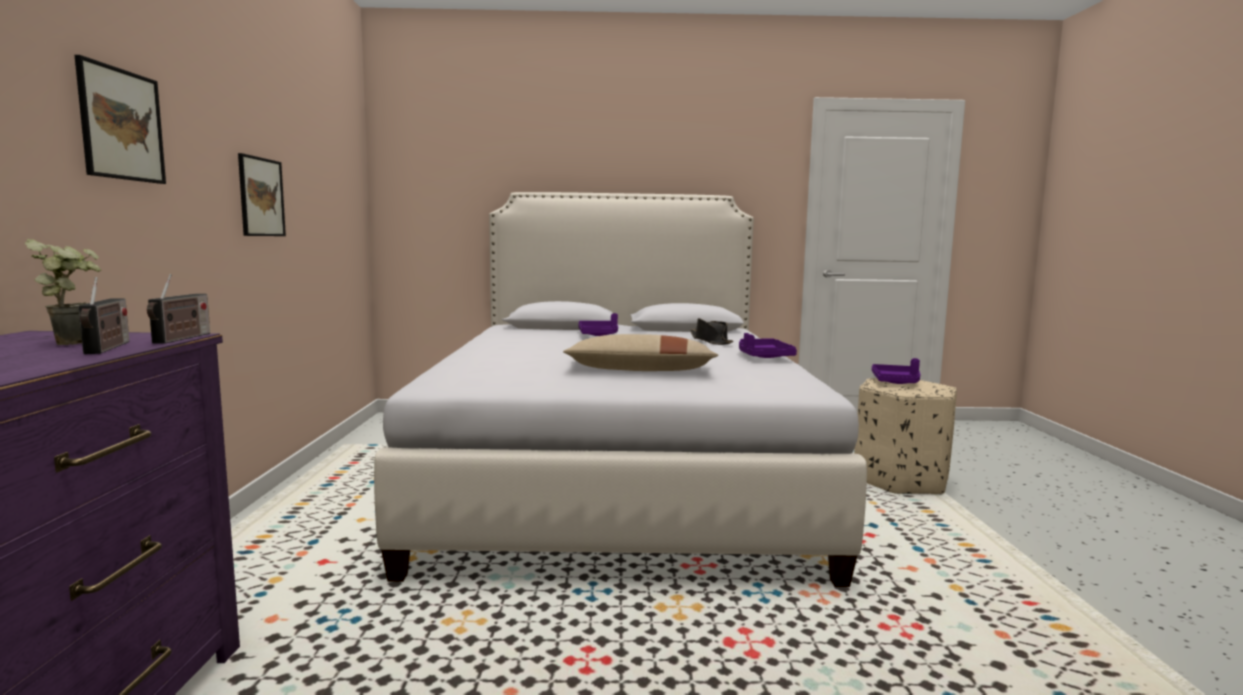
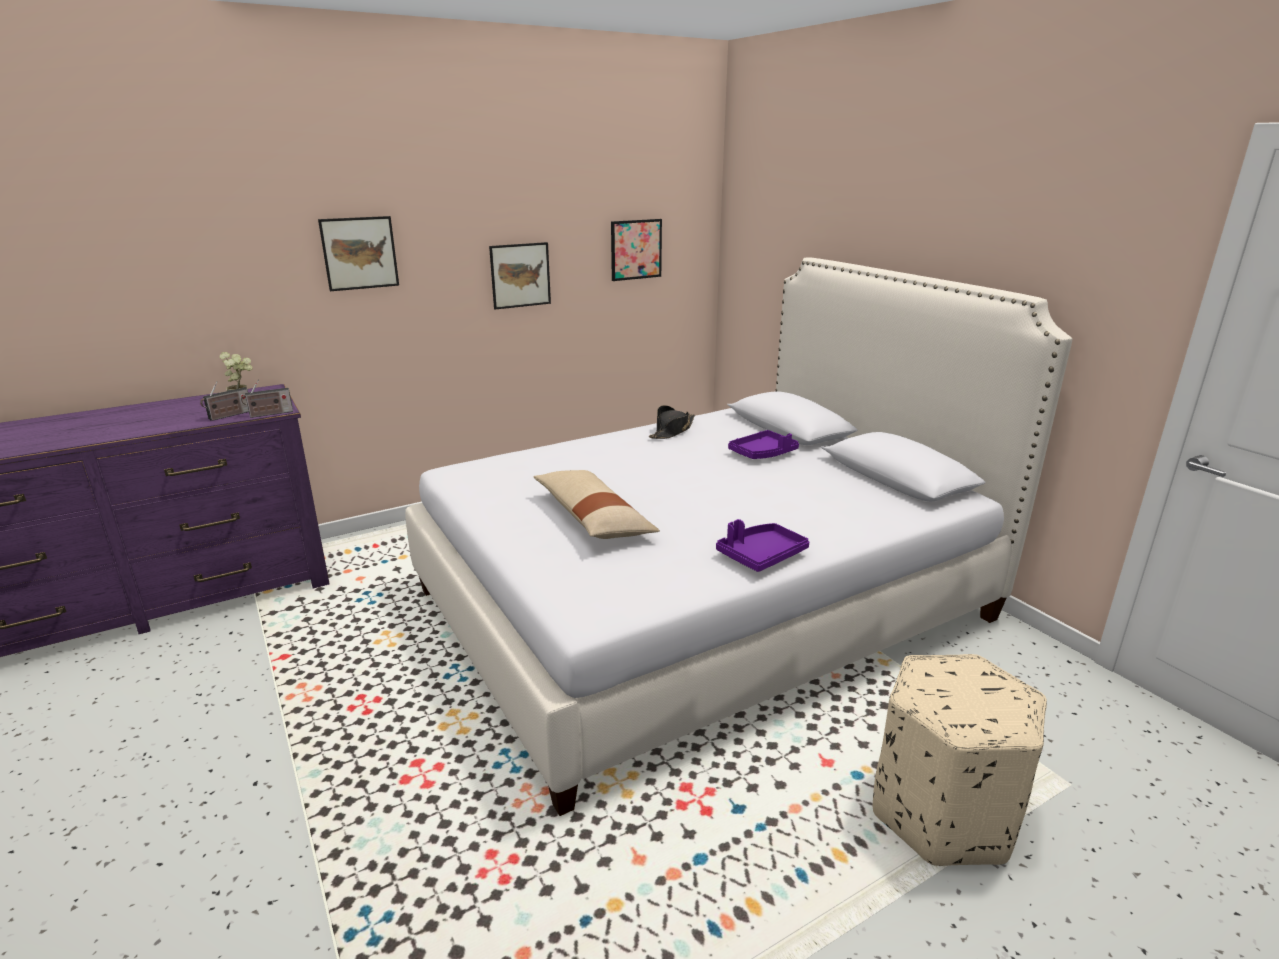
camera: 60 degrees right, 15 degrees up
(330, 188) = (636, 249): none -> picture
(711, 341) = (824, 508): black hat -> black hat (672, 431)
(896, 382) = (970, 681): purple tray -> none

